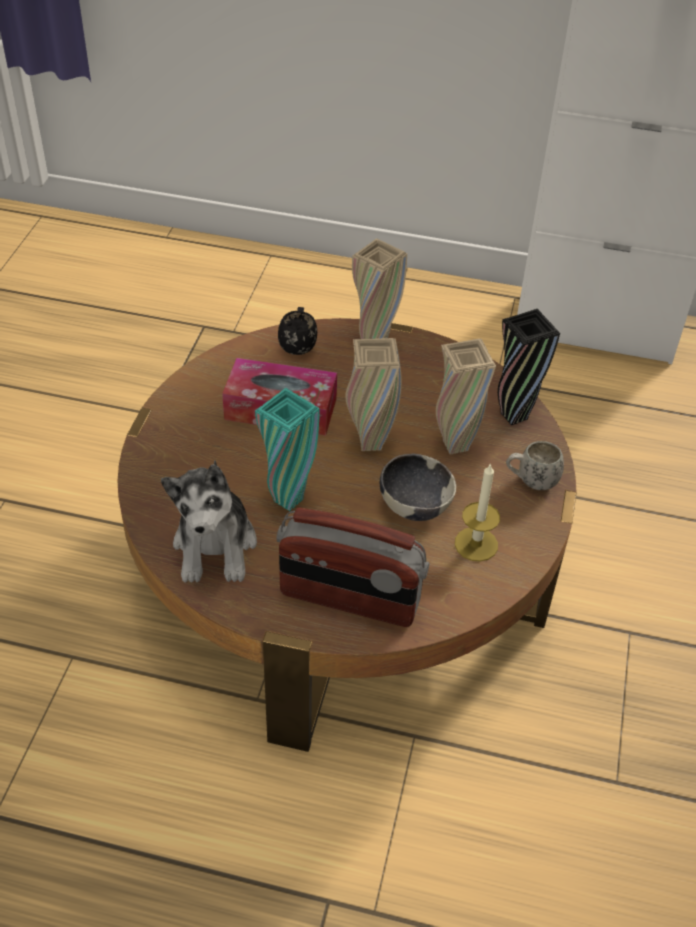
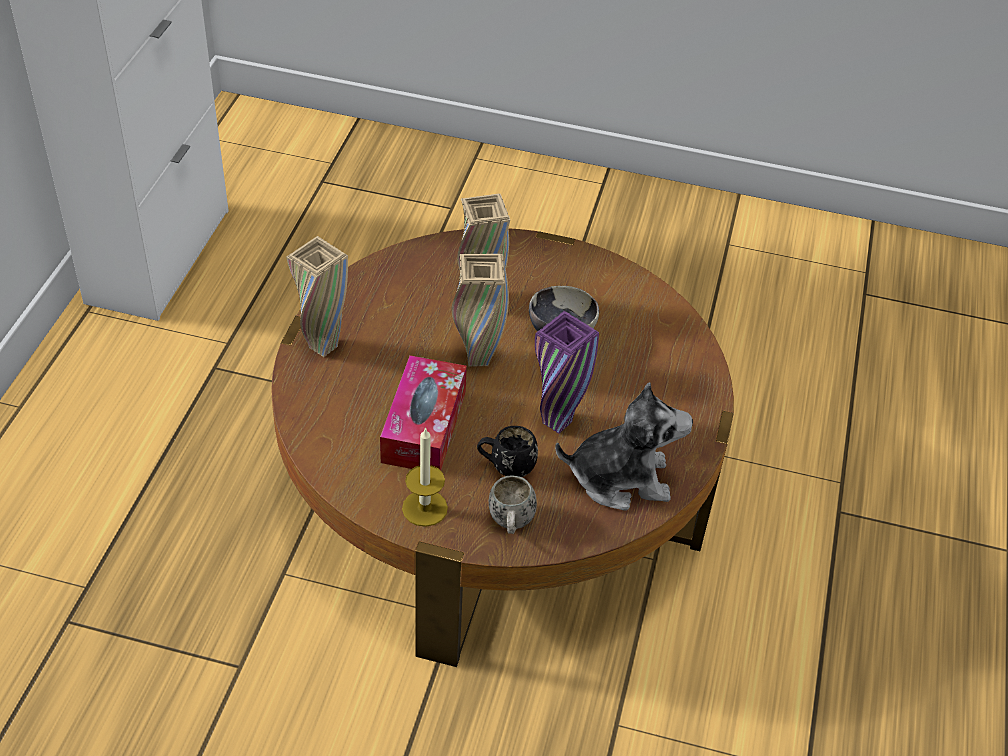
camera: 90 degrees left, 0 degrees up
(288, 500) = (557, 422): turquoise vase -> purple vase
(298, 344) = (317, 410): black mug -> black mug (506, 467)
(349, 599) = (674, 383): radio -> none
(476, 544) = (604, 298): candle -> candle (424, 508)
(514, 416) = (441, 256): black vase -> none
(531, 481) = (526, 256): white mug -> white mug (511, 524)

